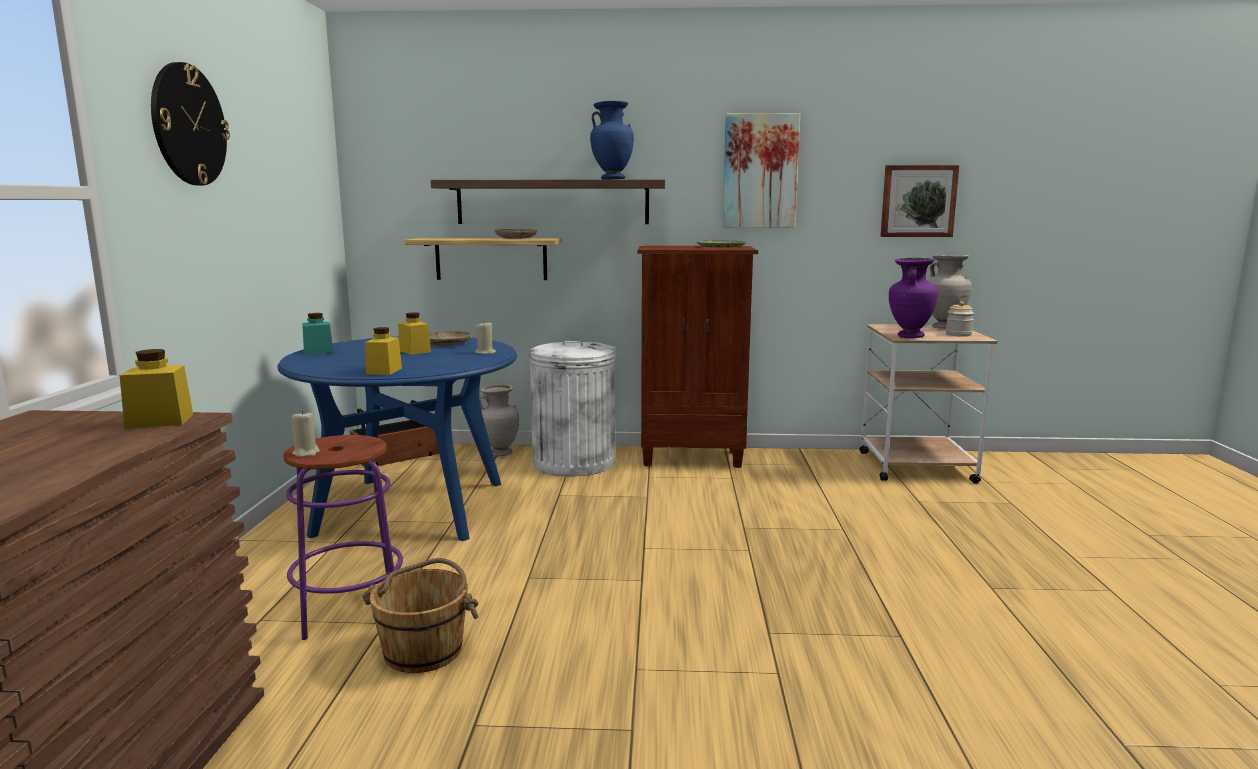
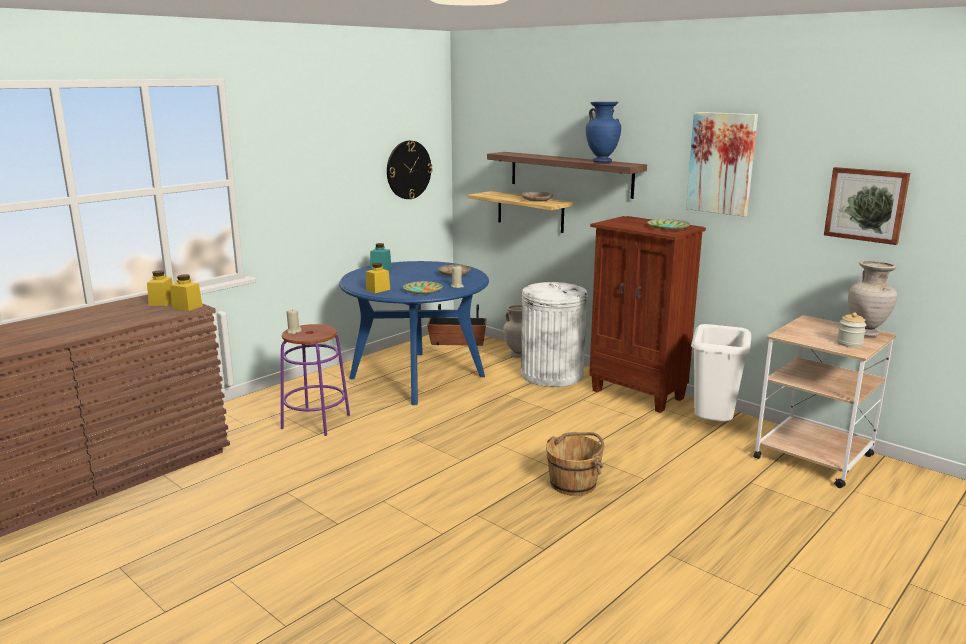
camera: 40 degrees right, 5 degrees up
(188, 125) = (305, 135): wall clock -> wall clock (408, 170)
(414, 351) = (425, 277): yellow jar -> yellow jar (162, 302)
(424, 650) = (315, 453): brown bucket -> brown bucket (574, 483)
(452, 362) = (422, 290): none -> plate
(804, 466) = (712, 427): none -> white trash can
(909, 336) = (793, 335): purple vase -> none

